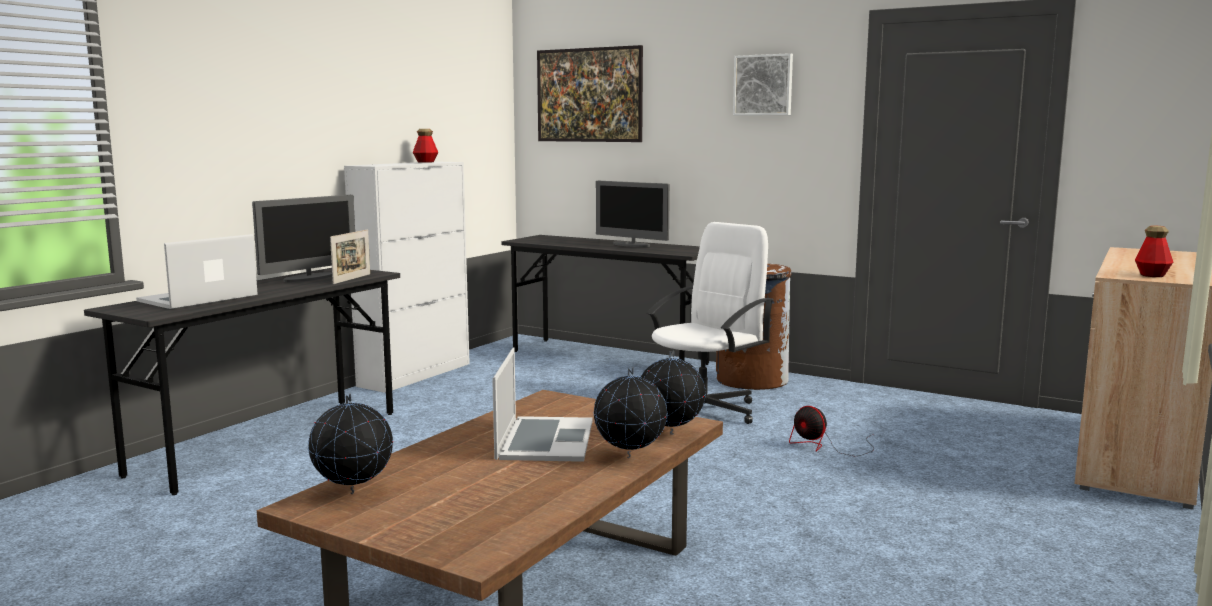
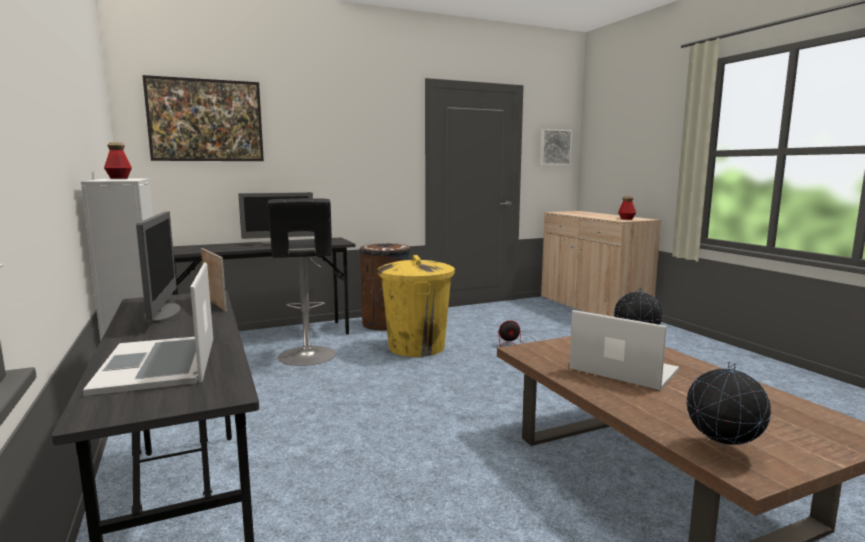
camera: 55 degrees left, 0 degrees up
(589, 384) = (307, 357): none -> black stool
(630, 457) = (676, 359): globe -> none
(704, 410) = (416, 347): white office chair -> yellow trash can
(763, 85) = (360, 121): picture -> picture (554, 147)

